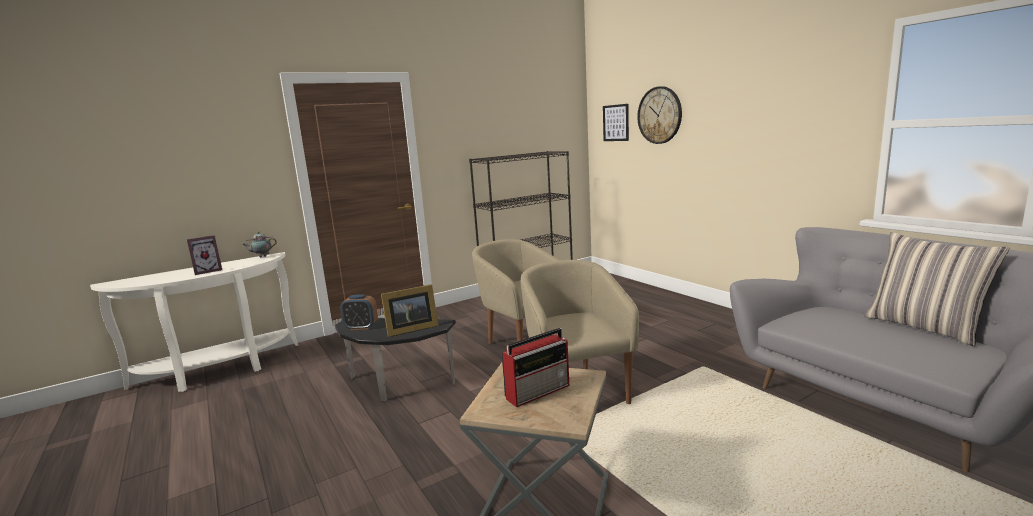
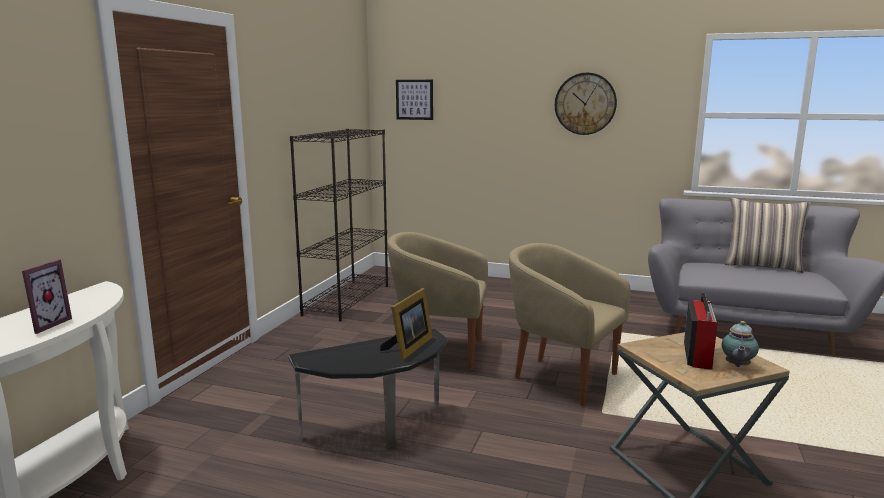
camera: 40 degrees left, 0 degrees up
(261, 257) = (87, 292): teapot -> teapot (737, 366)
(361, 327) = (341, 360): alarm clock -> none
(659, 115) = (476, 94): wall clock -> wall clock (585, 104)

